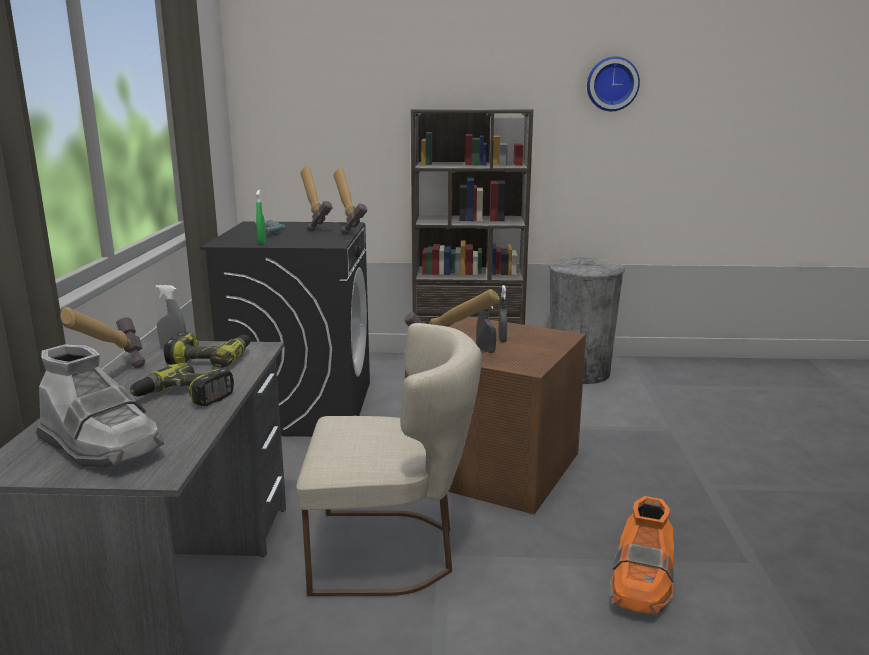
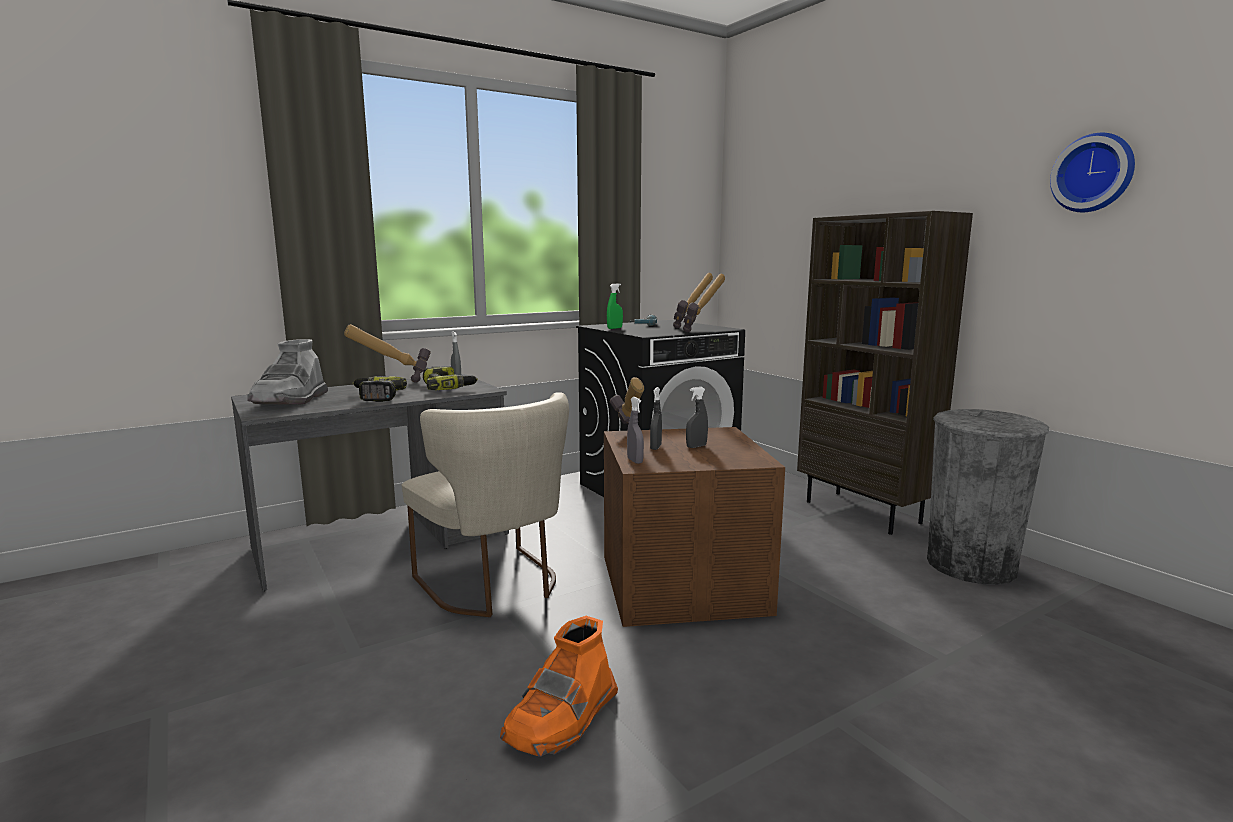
camera: 55 degrees right, 5 degrees down
(513, 366) = (635, 461): none -> grey spray bottle
(642, 584) = (563, 720): orange boot -> orange boot turned 45 degrees counterclockwise

